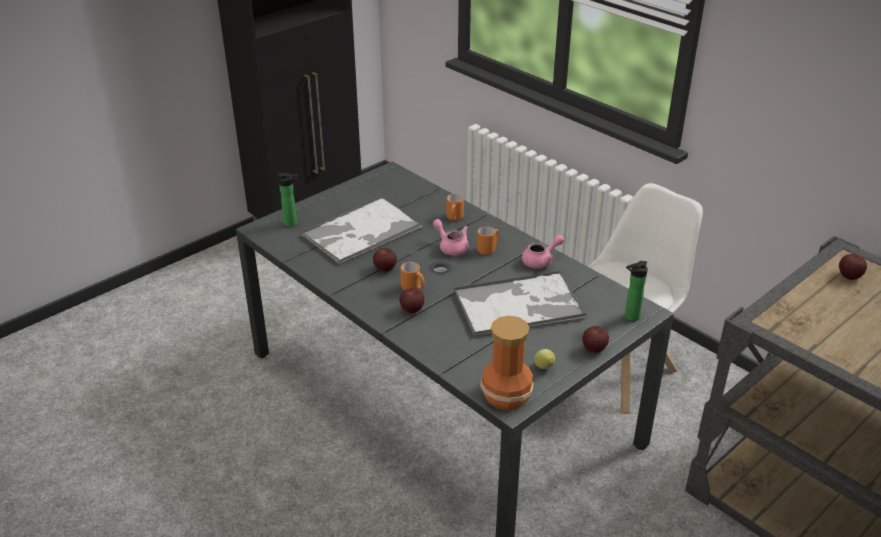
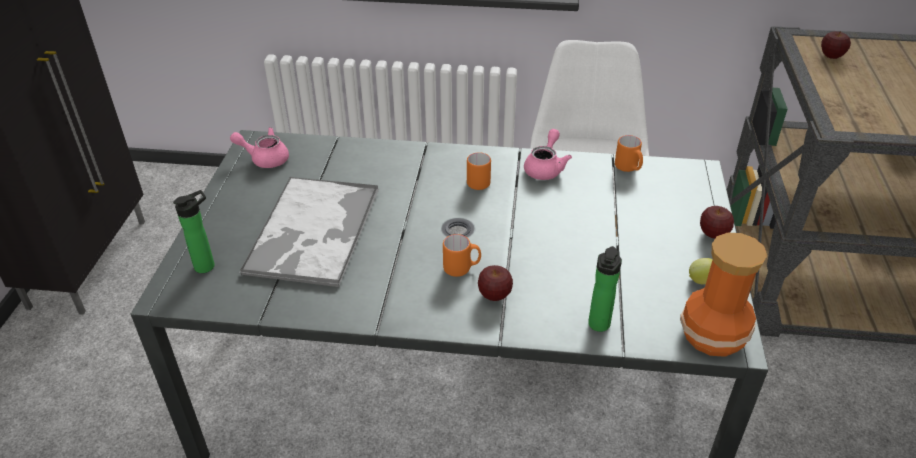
camera: 40 degrees left, 5 degrees up
(385, 269) = (399, 262): apple -> none
(451, 247) = (438, 198): pink teapot -> pink teapot (265, 158)
(454, 218) = (399, 164): orange mug -> orange mug (628, 168)
(519, 305) = (590, 226): tray -> none
(630, 317) = (695, 184): bottle -> bottle (598, 326)

